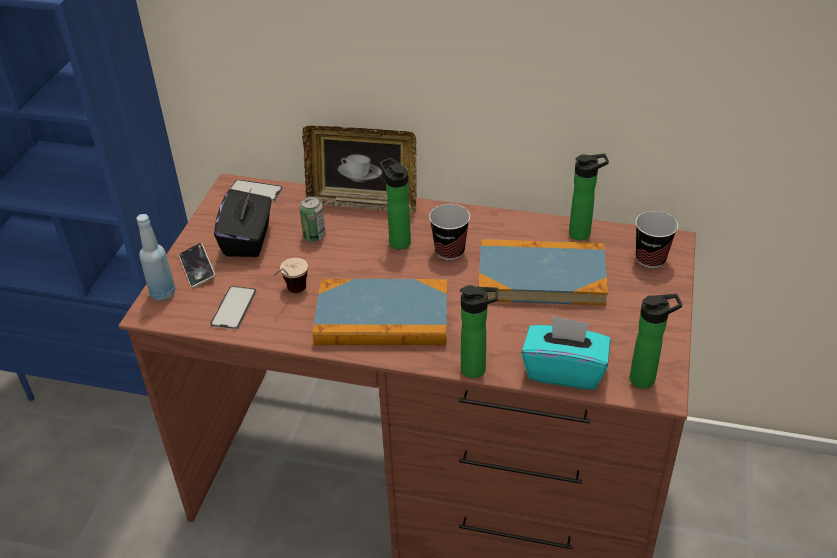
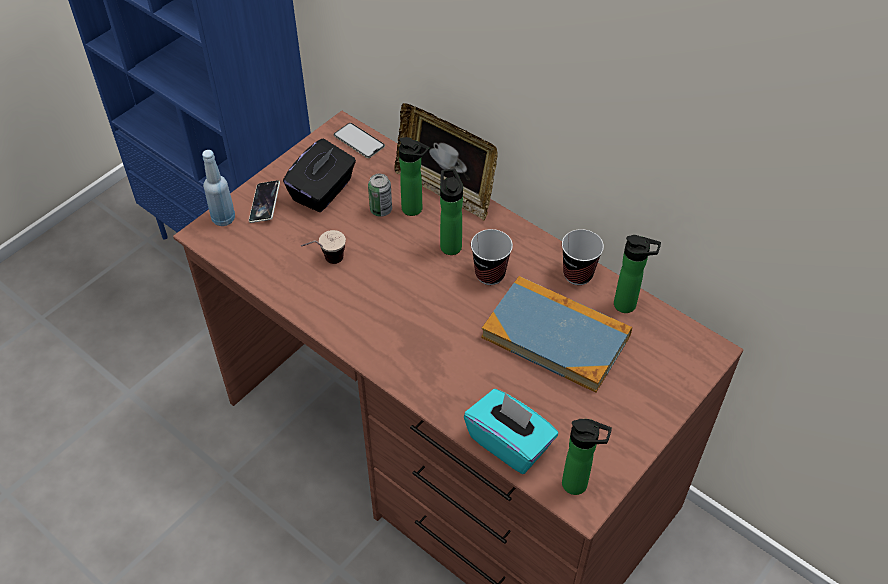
camera: 25 degrees right, 10 degrees up
(233, 308) = (270, 257): phone -> none
(382, 318) = (386, 320): book -> none
(477, 369) = (434, 407): bottle -> bottle (415, 210)
(650, 259) = (675, 361): cup -> cup (578, 274)

